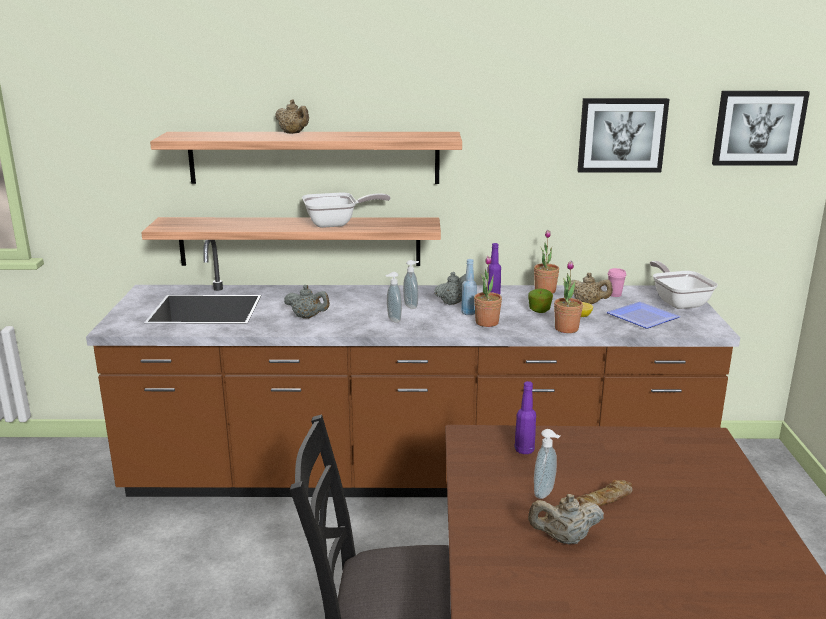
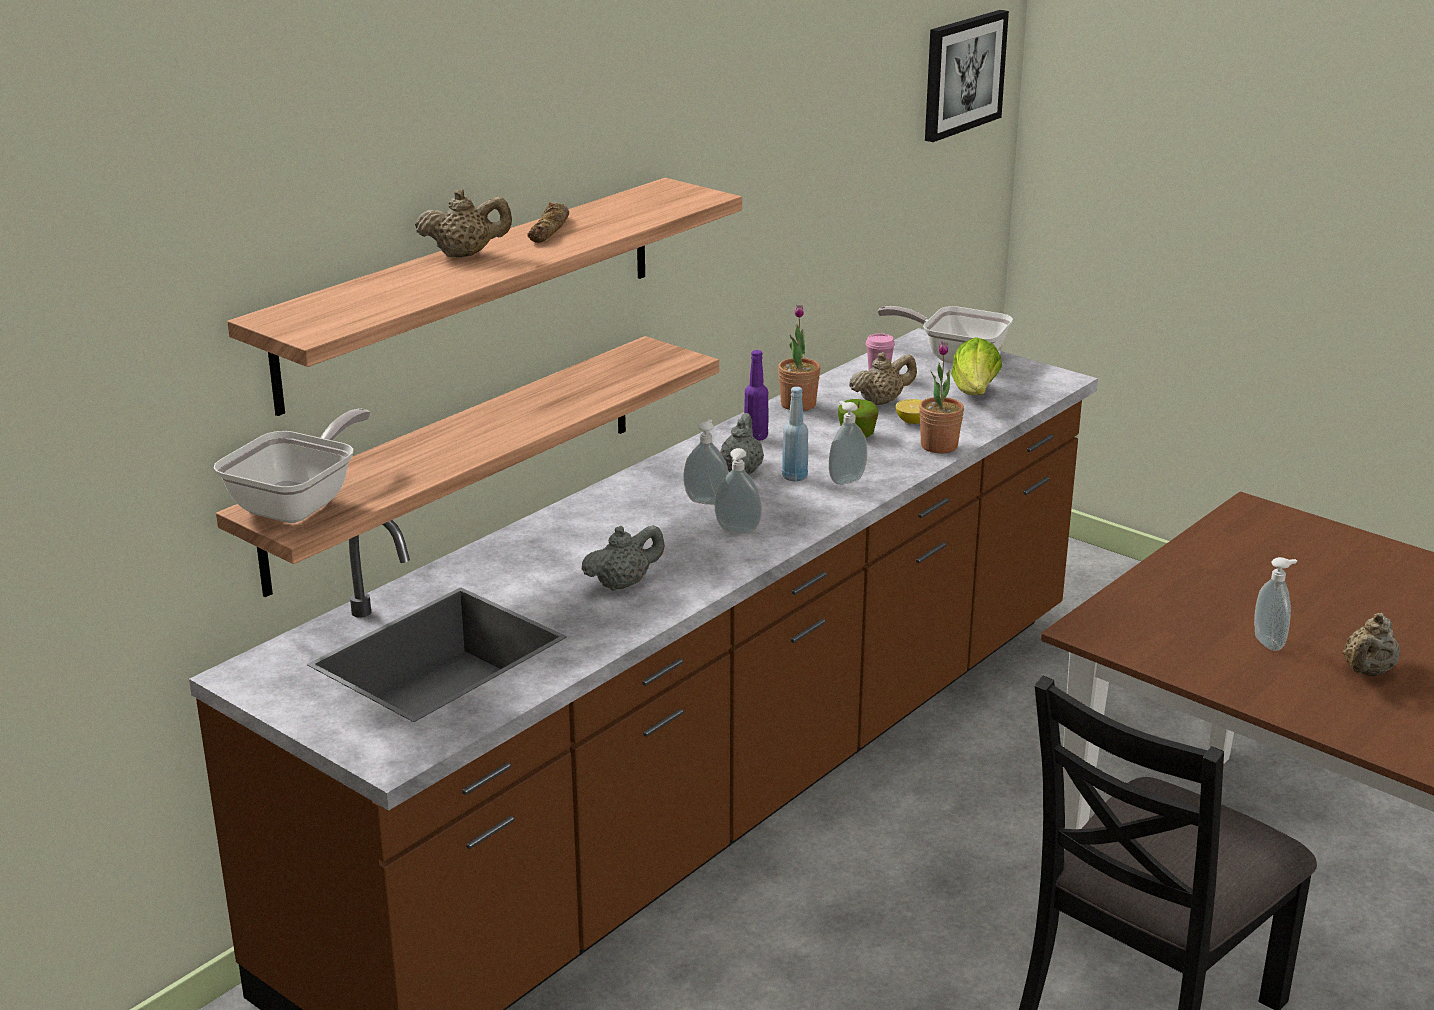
camera: 50 degrees left, 5 degrees up
(336, 224) = (550, 402): frying pan -> frying pan (300, 503)
(487, 322) = (845, 480): potted plant -> soap dispenser
(524, 450) = (1164, 613): purple bottle -> none
(602, 501) = (1316, 620): bread -> bread (550, 230)
(621, 135) = (840, 125): picture -> none
(645, 318) = (975, 394): plate -> lettuce

